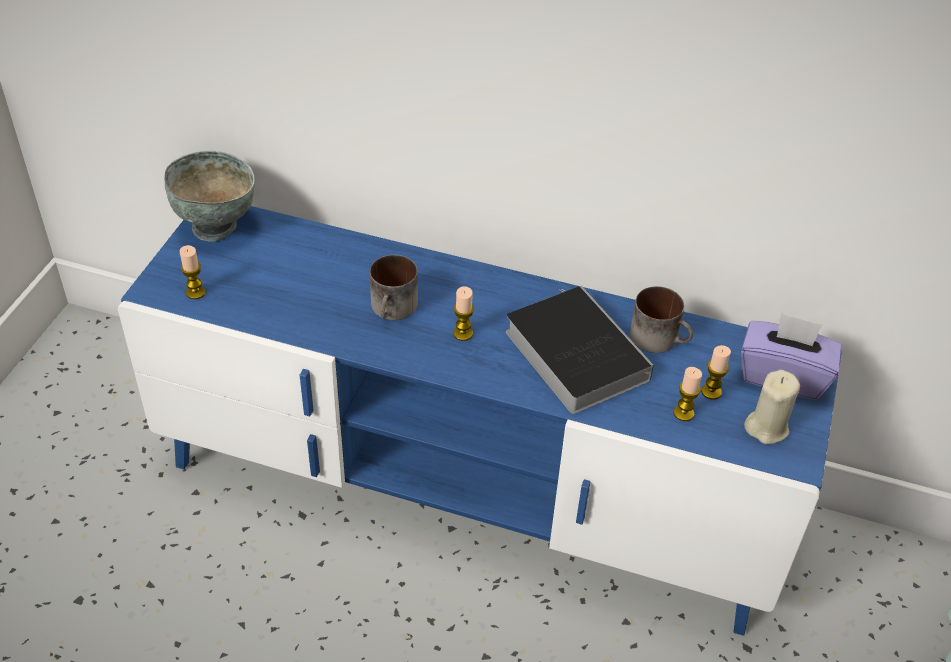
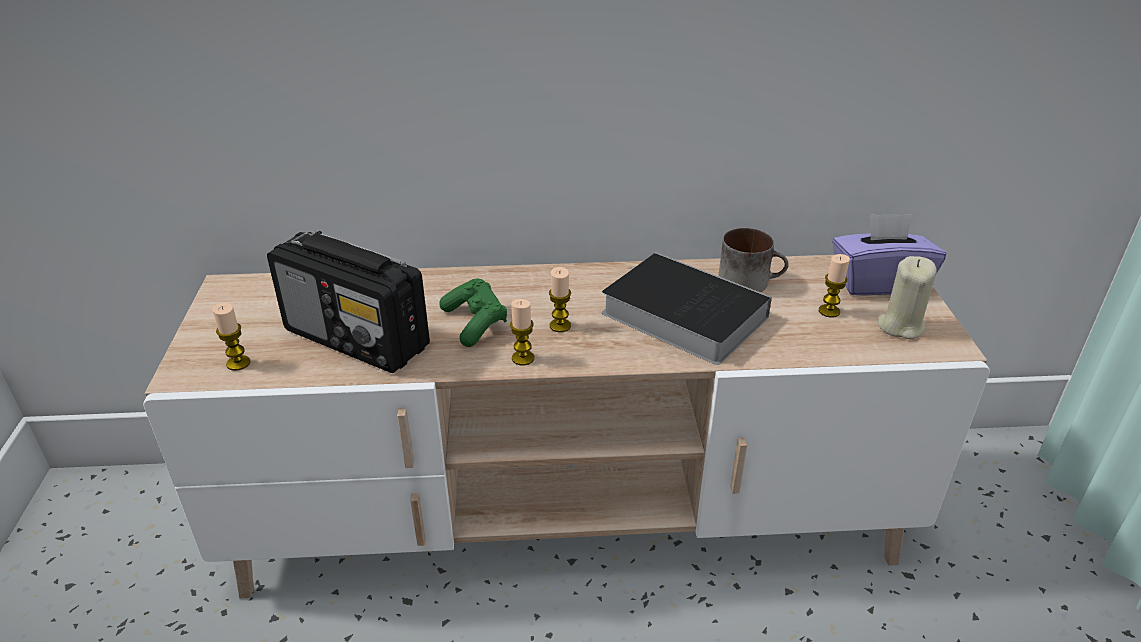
camera: 20 degrees left, 10 degrees down
(216, 226) = (235, 298): grey bowl -> none
(293, 297) = (357, 339): none -> radio
(394, 309) = (475, 323): mug -> green game controller
(469, 490) = (570, 518): blue tv stand -> beige tv stand
(683, 413) = (819, 335): candle -> candle (523, 358)

